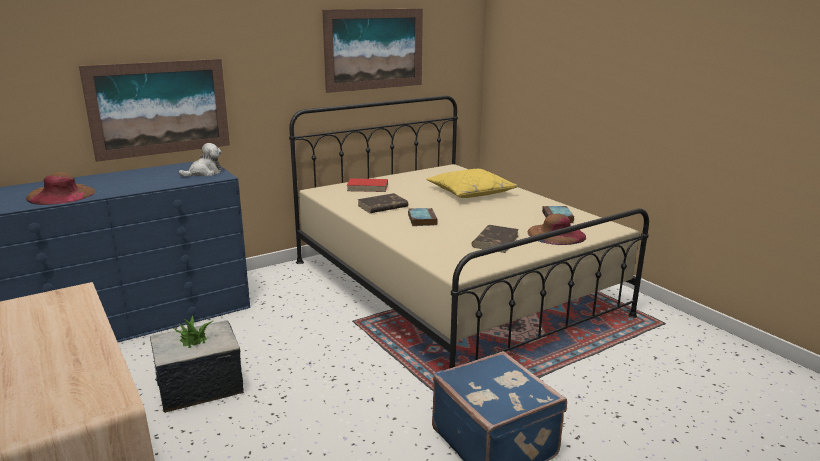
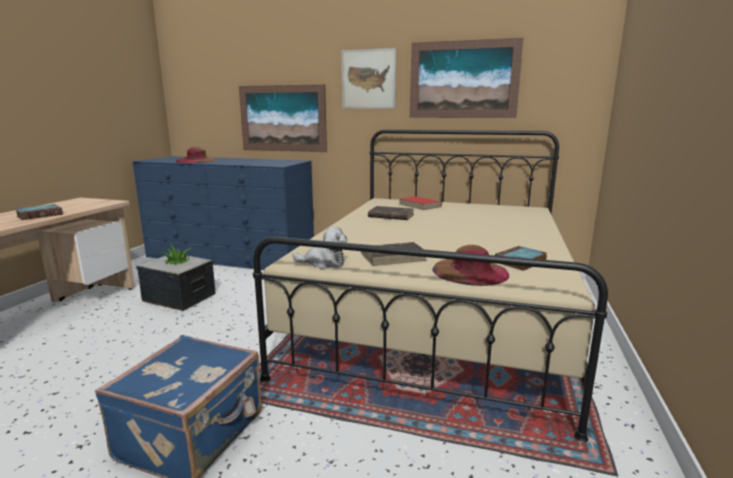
camera: 50 degrees right, 5 degrees down
(204, 173) = (279, 163): plush toy -> plush toy (323, 263)
(276, 51) = (368, 79): none -> picture
(421, 219) = (389, 229): book -> book (40, 215)
(471, 192) = (493, 225): yellow pillow -> none

